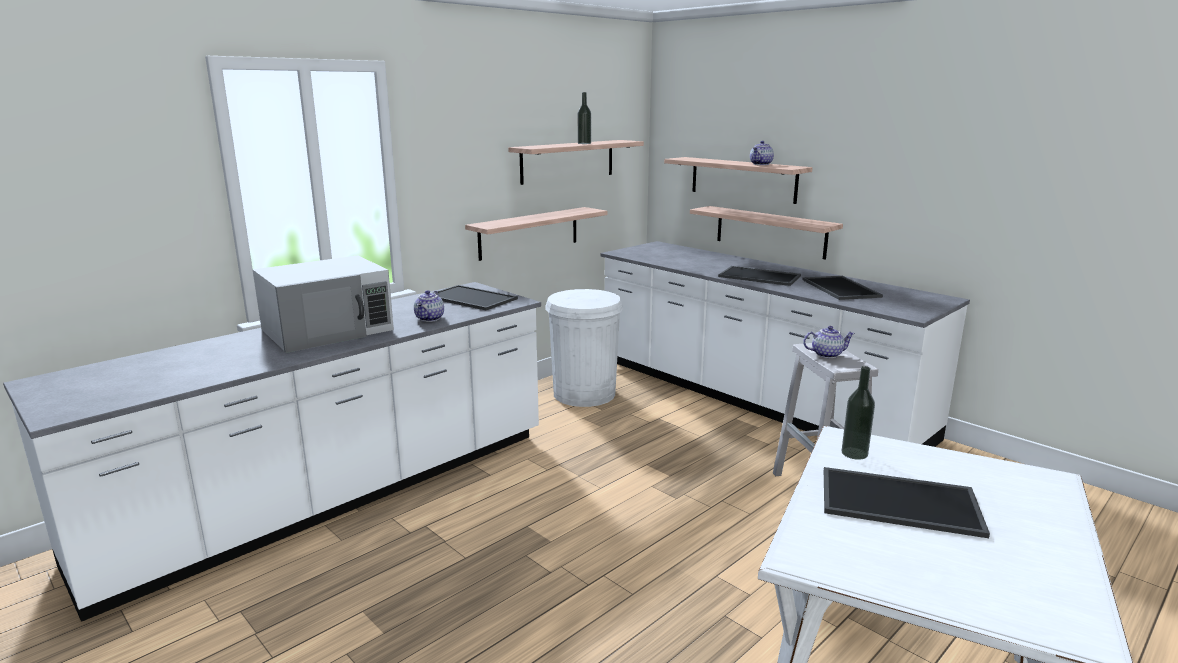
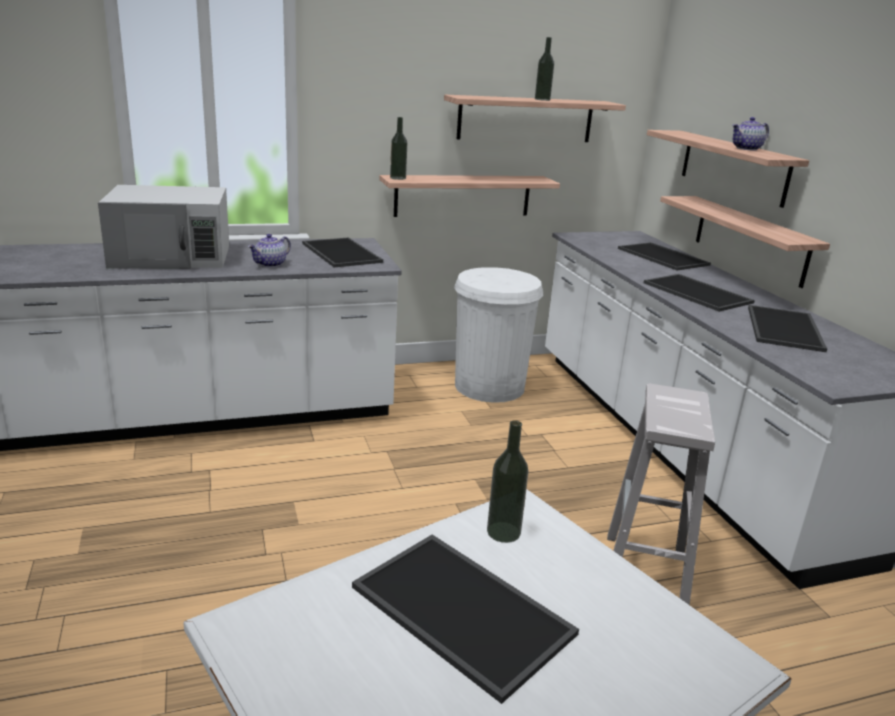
camera: 25 degrees right, 5 degrees up
(486, 225) = (398, 178): none -> bottle
(702, 256) = (664, 257): none -> tray
(827, 354) = (672, 406): teapot -> none

